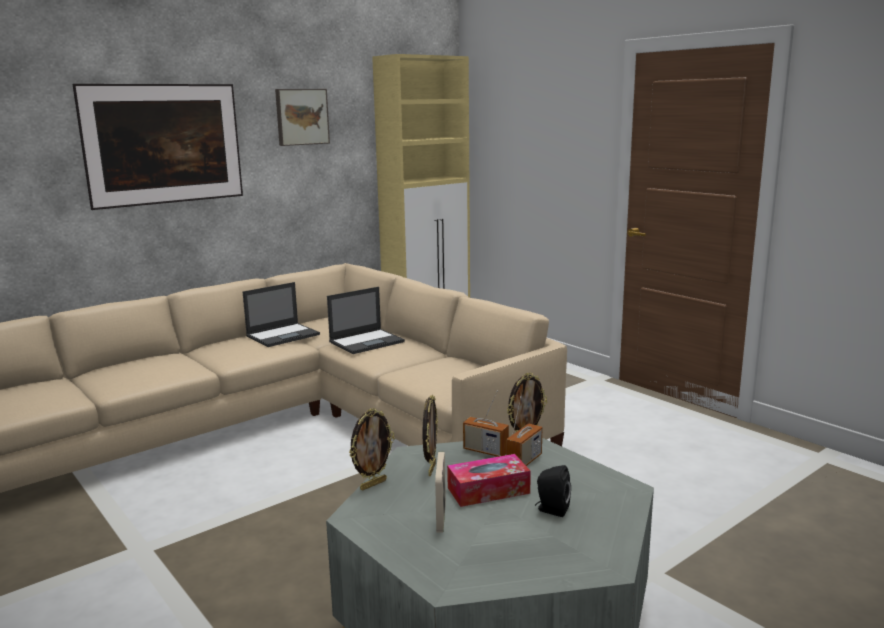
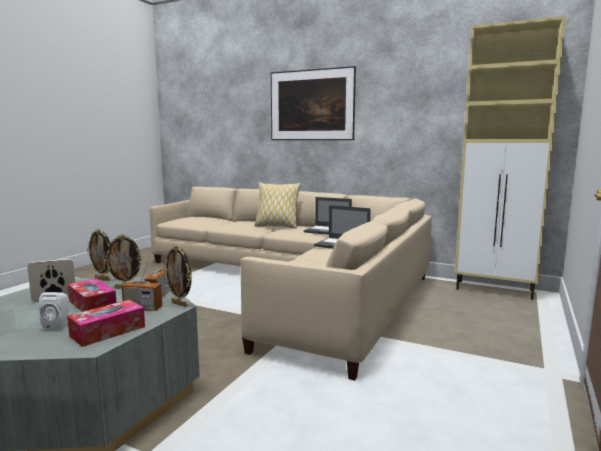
camera: 65 degrees right, 5 degrees down
(195, 355) = (277, 226): none -> pillow
(301, 117) = (405, 86): picture -> none
(551, 510) = (58, 325): black speaker -> white speaker
(588, 481) = (108, 331): none -> tissue box

